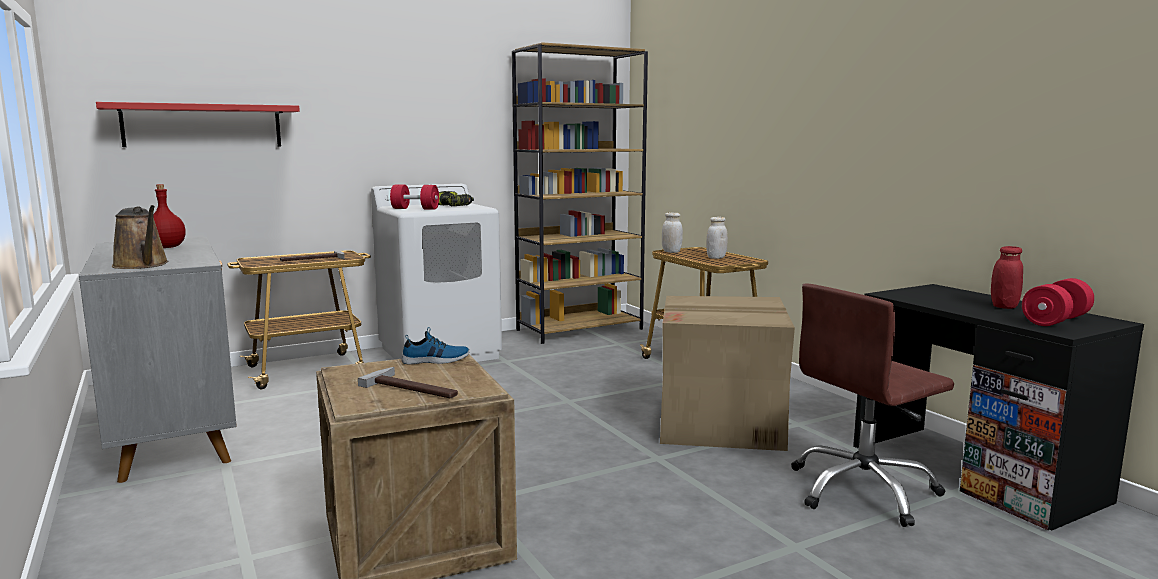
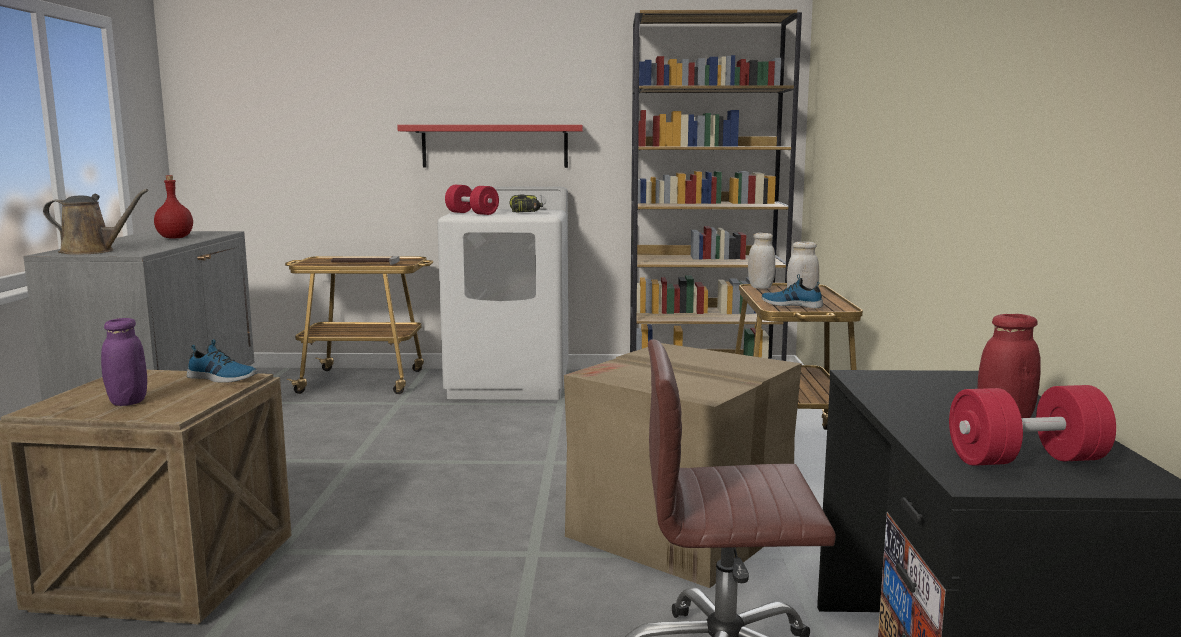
camera: 30 degrees right, 0 degrees up
(142, 265) = (92, 251): brown watering can -> brown watering can turned 75 degrees counterclockwise
(203, 126) = (290, 119): red shelf -> red shelf (494, 146)
(414, 388) = (127, 402): hammer -> purple jar
(722, 261) = (792, 305): none -> shoe

